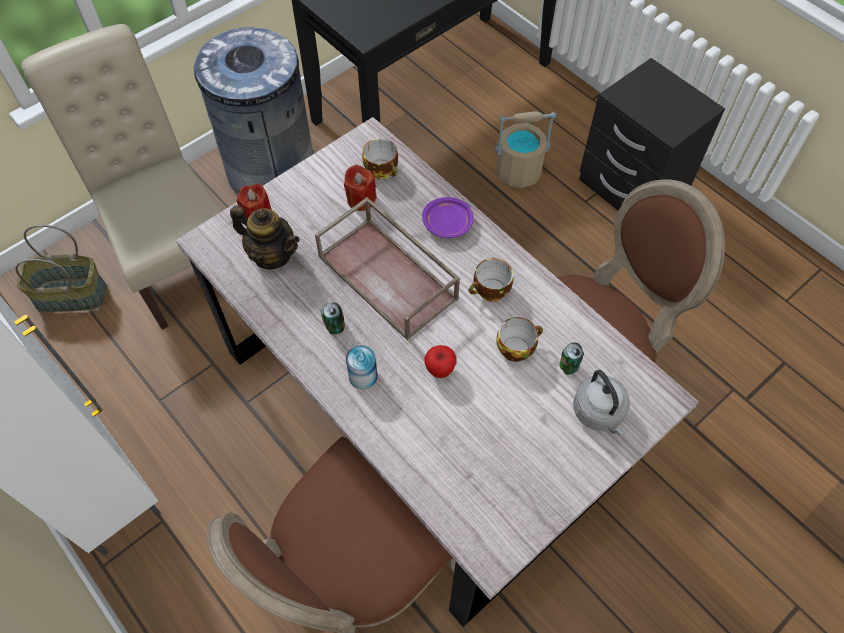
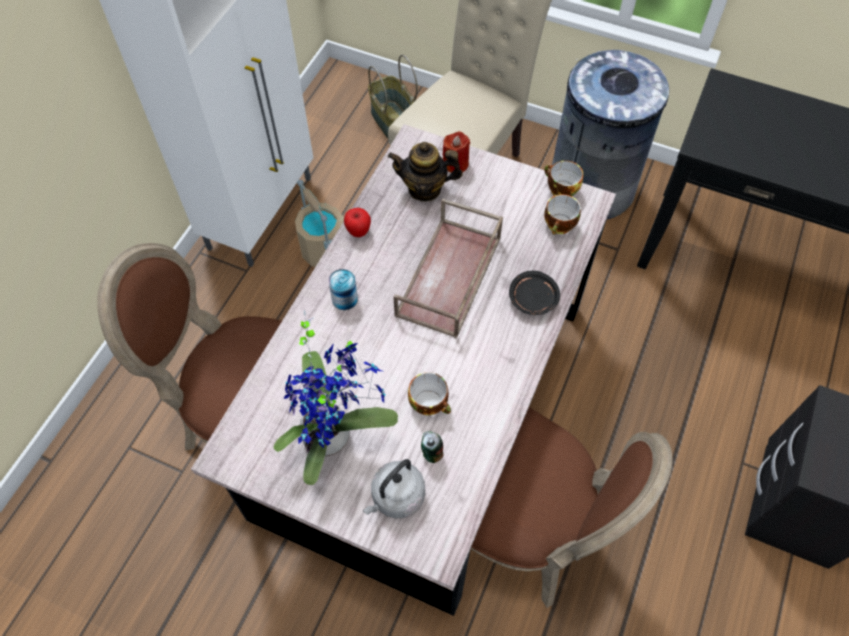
camera: 65 degrees right, 0 degrees up
(272, 255) = (425, 189): teapot -> teapot turned 90 degrees clockwise
(334, 328) = (379, 260): can -> none
(361, 199) = (517, 224): red candle -> none
(440, 370) = (377, 352): apple -> apple (358, 231)
(448, 223) = (533, 298): purple plate -> black plate
(490, 292) = (478, 360): cup -> cup (560, 190)
(512, 443) = (333, 435): none -> potted plant
(518, 172) = (733, 384): beige bucket -> beige bucket (323, 249)

